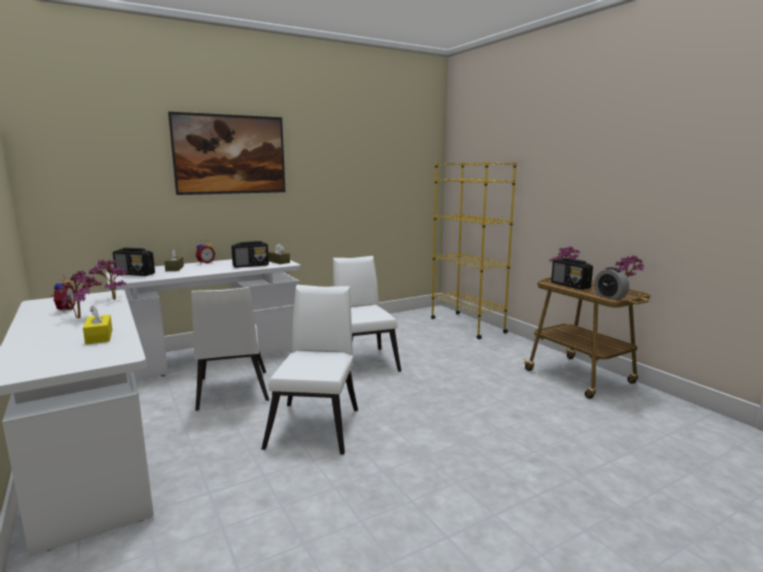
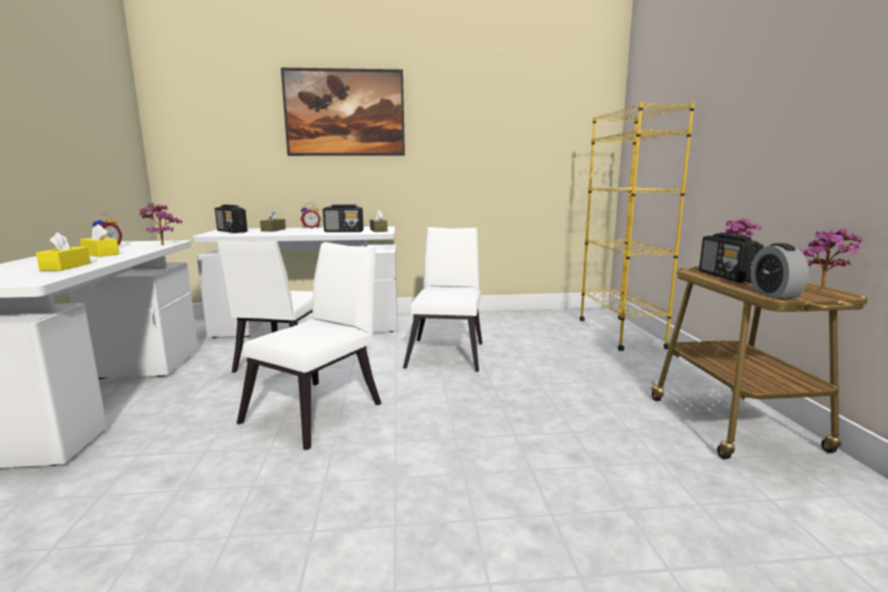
camera: 25 degrees right, 0 degrees up
(82, 317) = (100, 254): potted plant -> yellow tissue box

